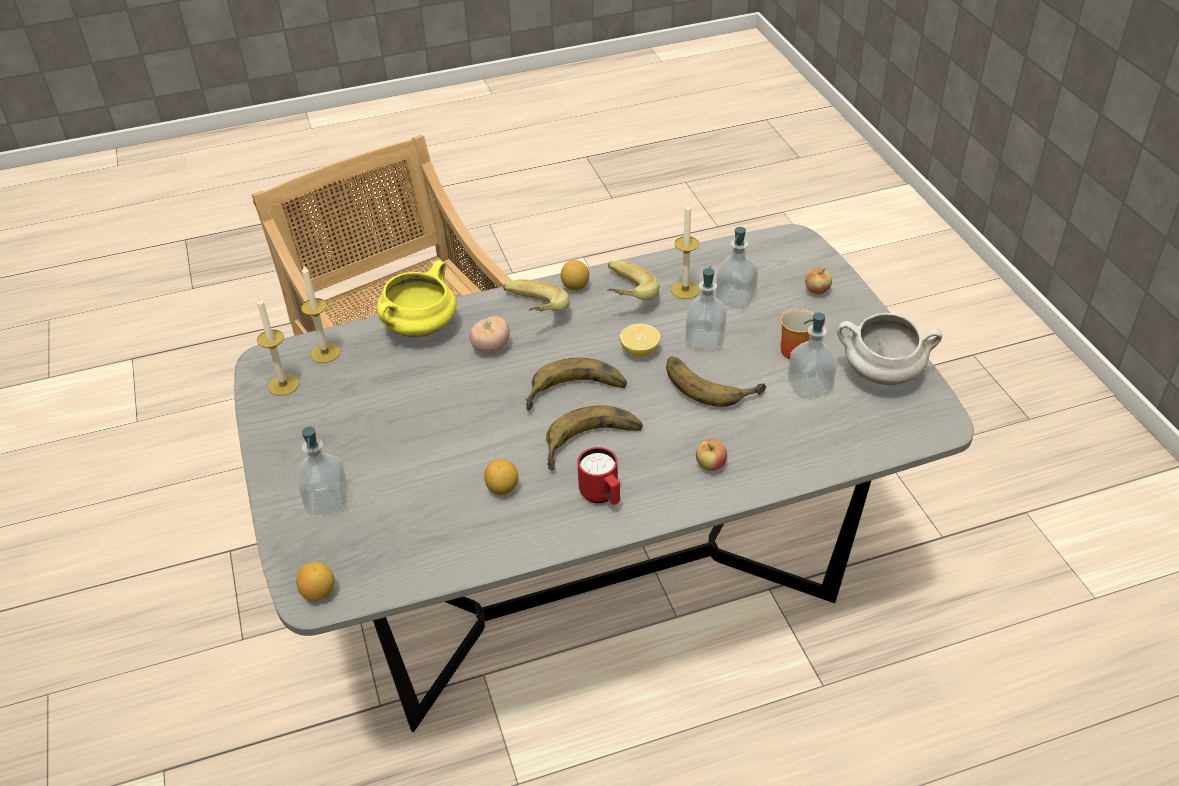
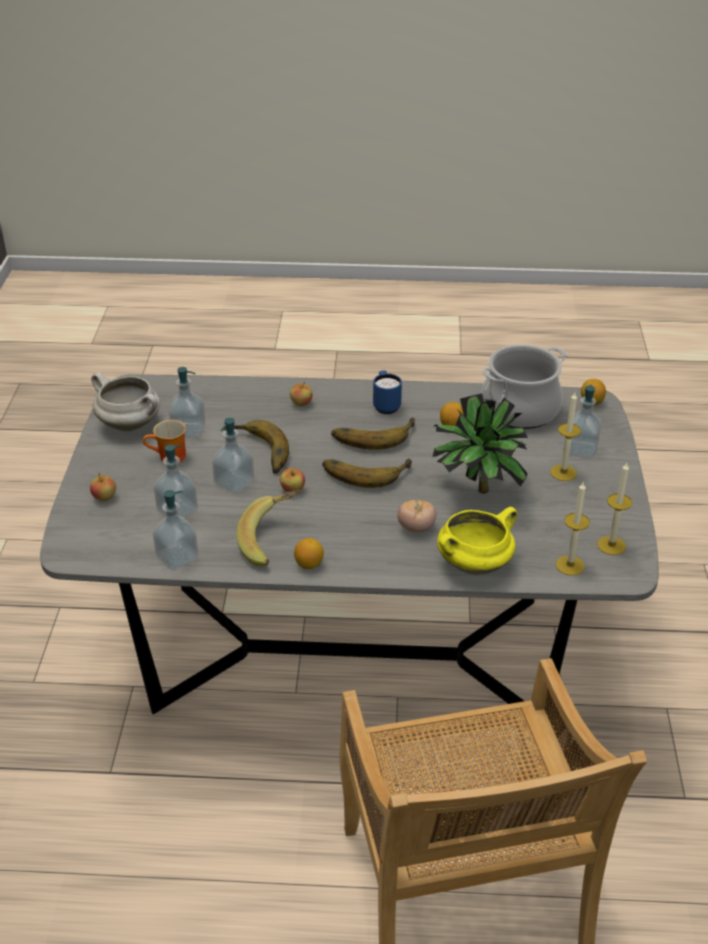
camera: 160 degrees left, 5 degrees down
(419, 546) = (520, 409): none -> cooking pot
(440, 403) = (477, 493): none -> potted plant
(532, 315) = (365, 548): banana -> none
(602, 496) = (385, 405): red mug -> blue mug
(640, 351) = (292, 490): lemon -> apple
(685, 290) = (213, 531): candle -> candle (563, 472)
(696, 260) = (177, 558): none -> soap dispenser

